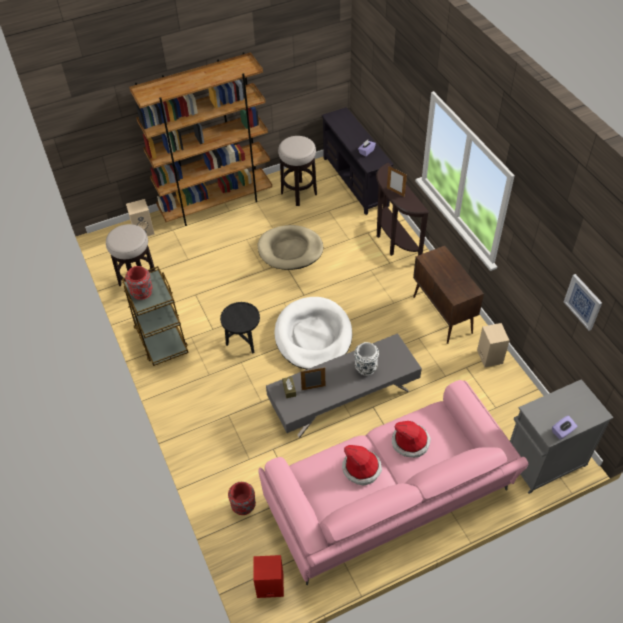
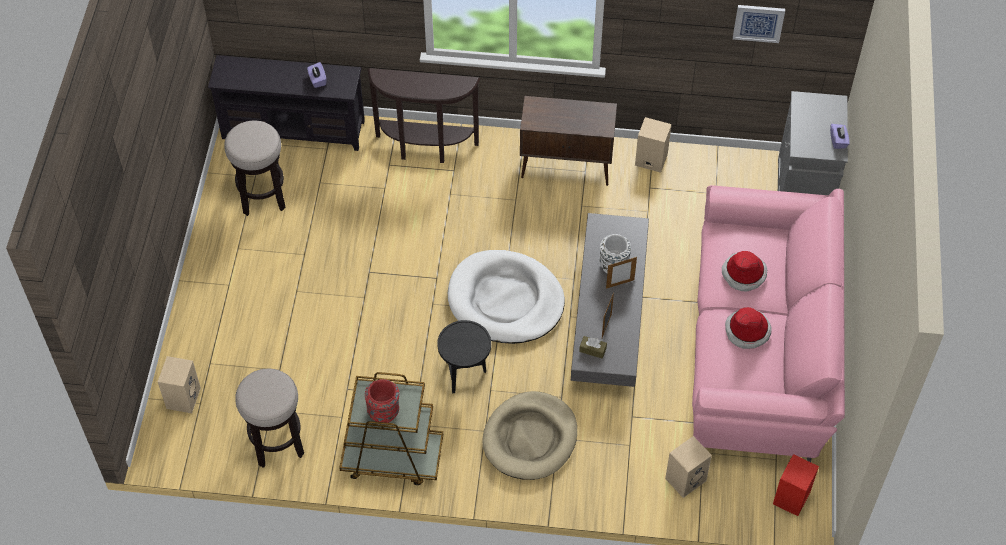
camera: 60 degrees left, 5 degrees up
(216, 204) = (203, 293): brown bookcase -> none
(243, 506) = (685, 478): red vase -> beige speaker
(290, 250) = (353, 255): beige dog bed -> beige dog bed (530, 438)
(395, 192) = (425, 88): picture frame -> picture frame (620, 284)

